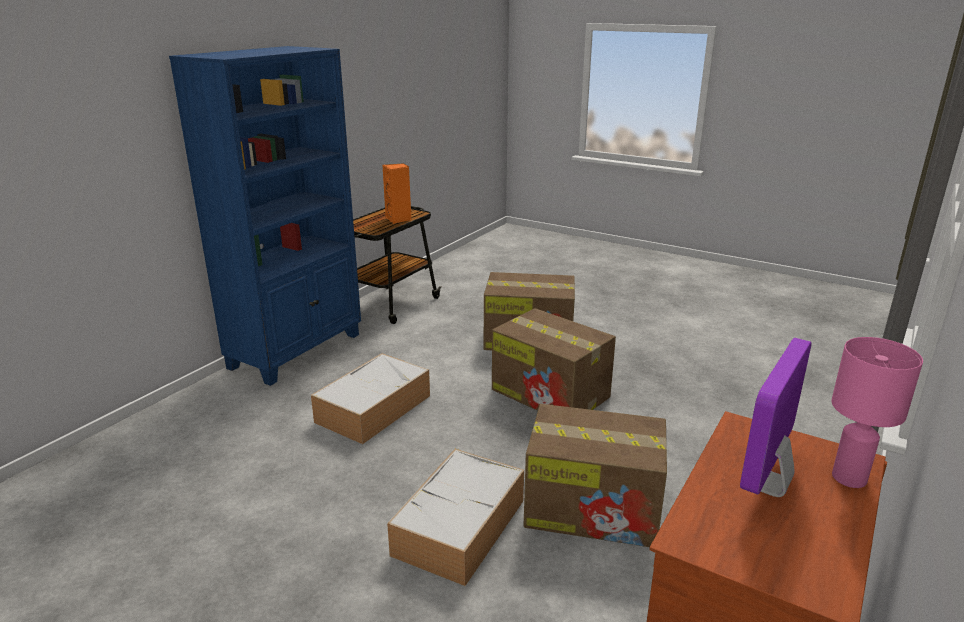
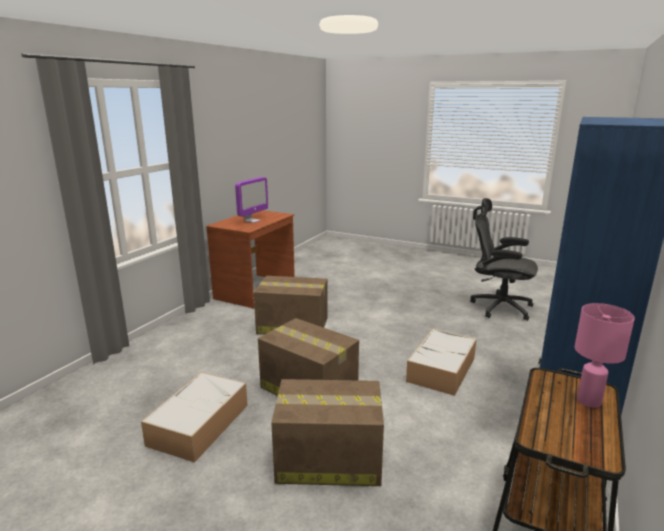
camera: 175 degrees right, 5 degrees down
(130, 543) = (498, 307): none -> office chair
(398, 219) = (546, 410): orange speaker -> none
(459, 528) = (357, 317): storage box -> storage box (199, 423)
(848, 478) = (226, 222): pink table lamp -> pink table lamp (589, 400)

